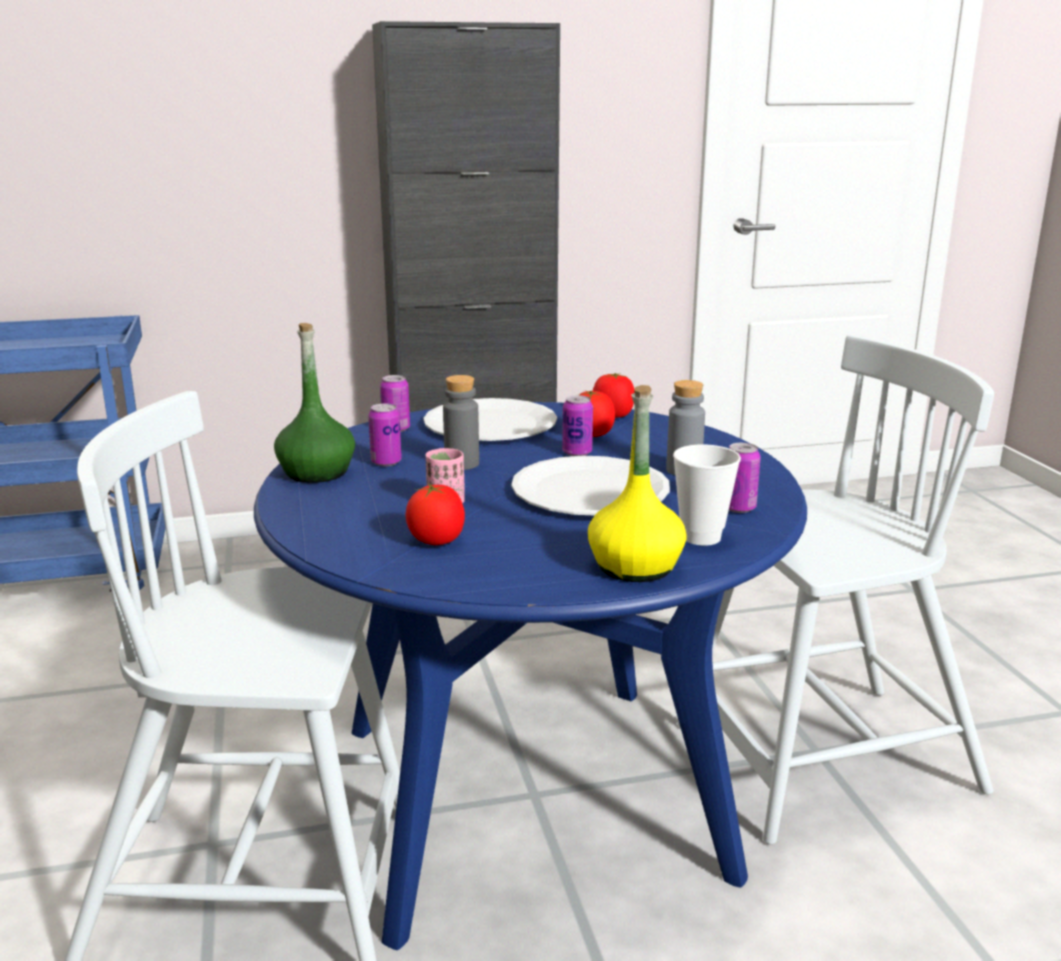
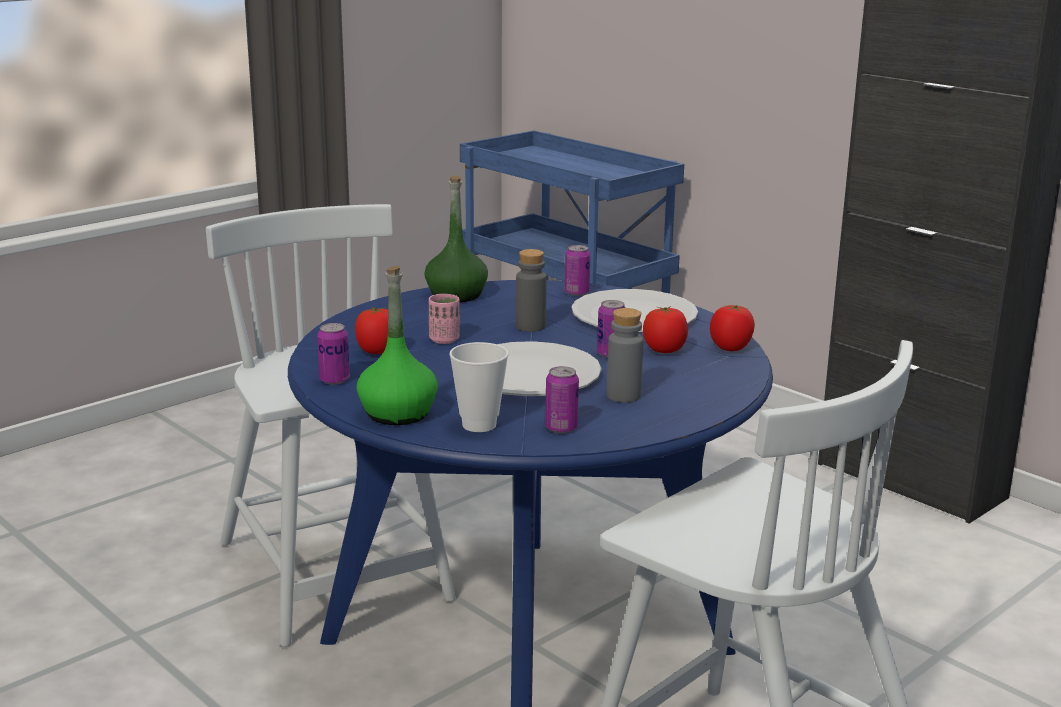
camera: 60 degrees right, 0 degrees up
(386, 462) = (502, 306): can -> can (334, 380)
(635, 567) = (397, 413): yellow bottle -> green bottle

